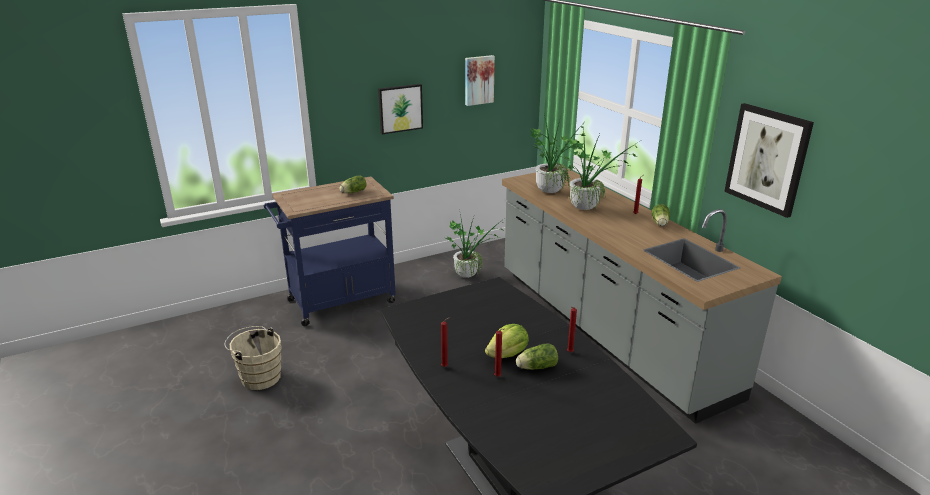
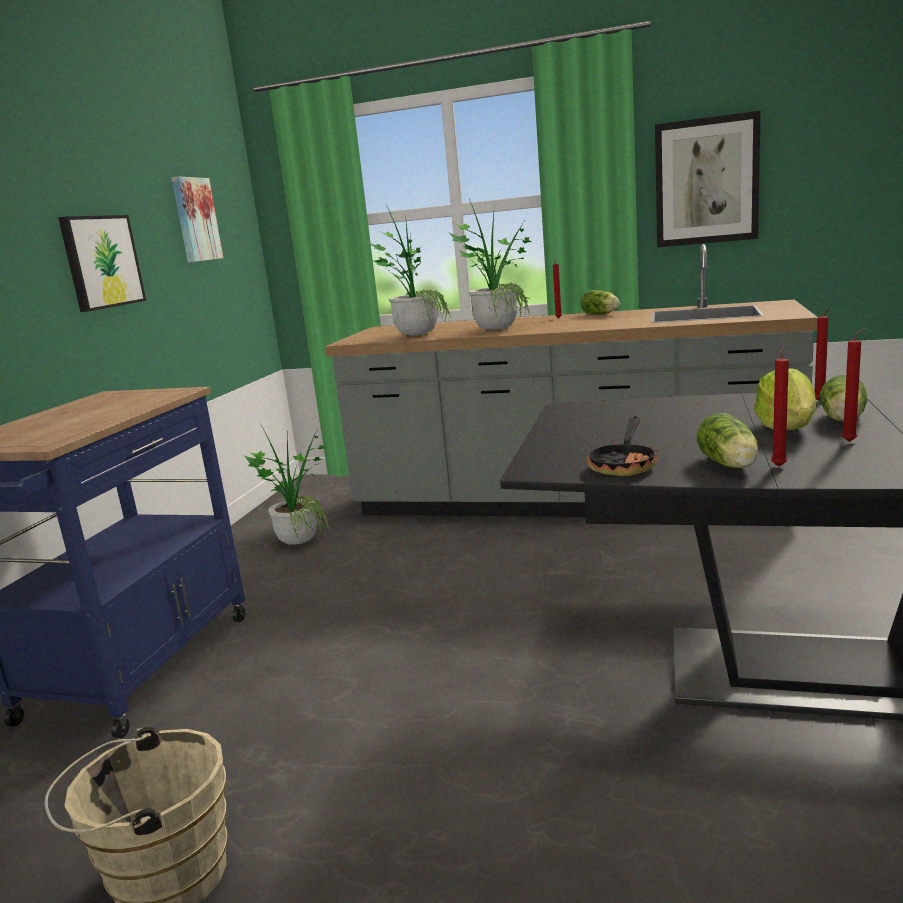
camera: 45 degrees left, 10 degrees down
(352, 192) = (118, 404): lettuce -> lettuce (729, 465)
(419, 329) = (625, 464): none -> frying pan

